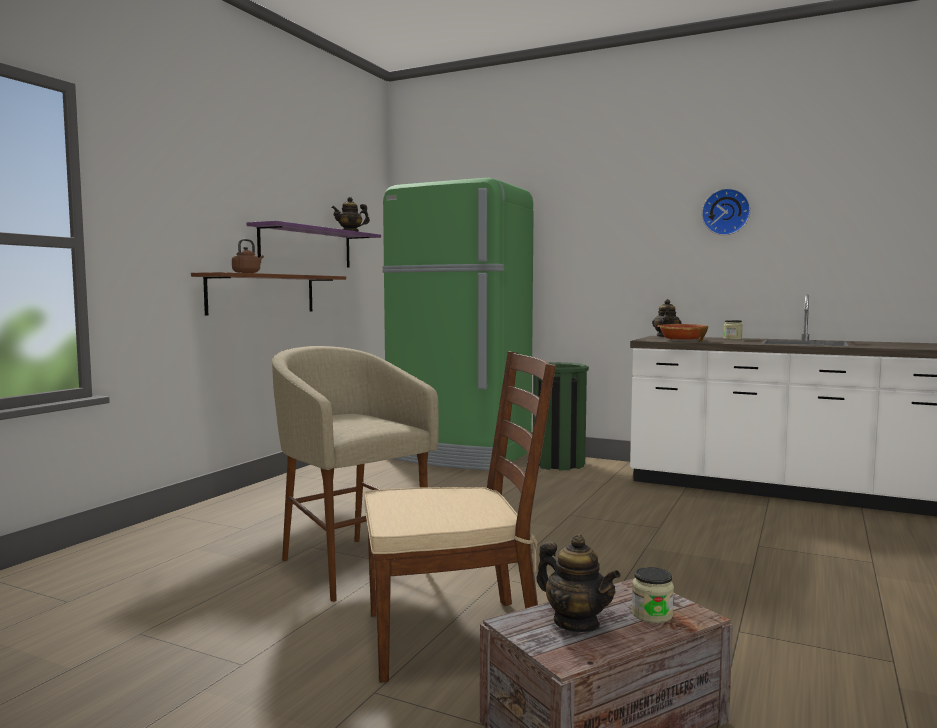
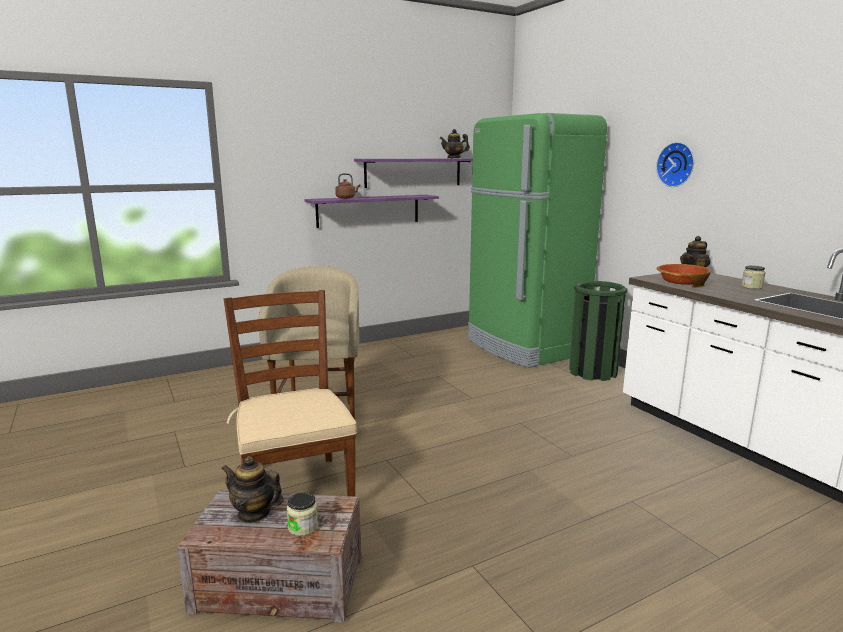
camera: 35 degrees right, 10 degrees up
(262, 294) = (368, 210): brown shelf -> purple shelf
(453, 637) = (295, 491): brown chair -> brown chair turned 135 degrees counterclockwise
(576, 623) = (254, 513): teapot -> teapot turned 120 degrees clockwise
(726, 212) = (782, 143): wall clock -> wall clock (677, 164)

